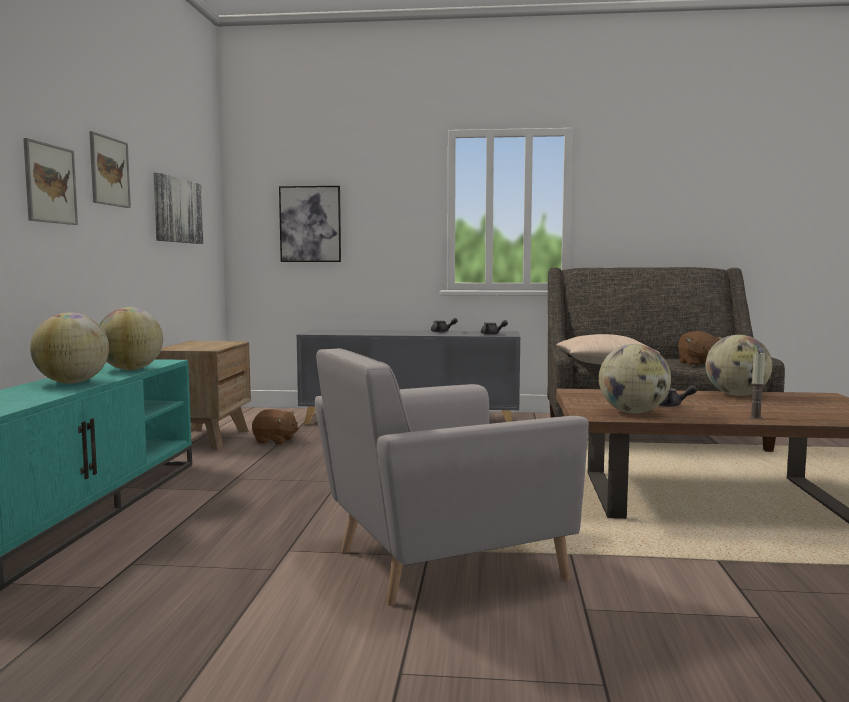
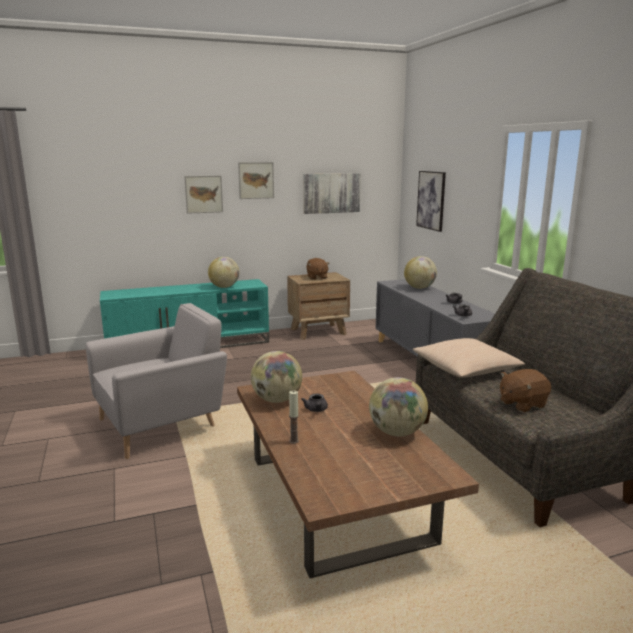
camera: 65 degrees right, 10 degrees up
(72, 383) = (181, 289): globe -> globe (419, 288)
(275, 441) = (331, 345): brown plush toy -> brown plush toy (317, 277)
(438, 561) = (162, 424): grey armchair -> grey armchair turned 105 degrees clockwise

